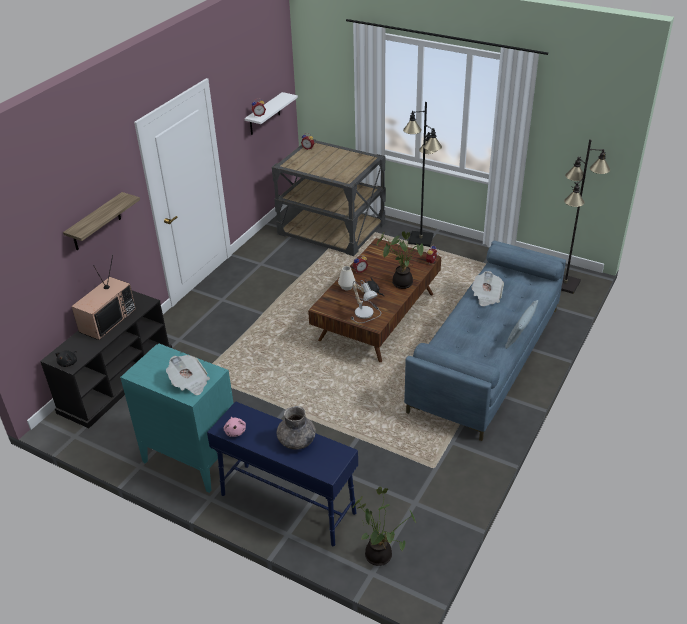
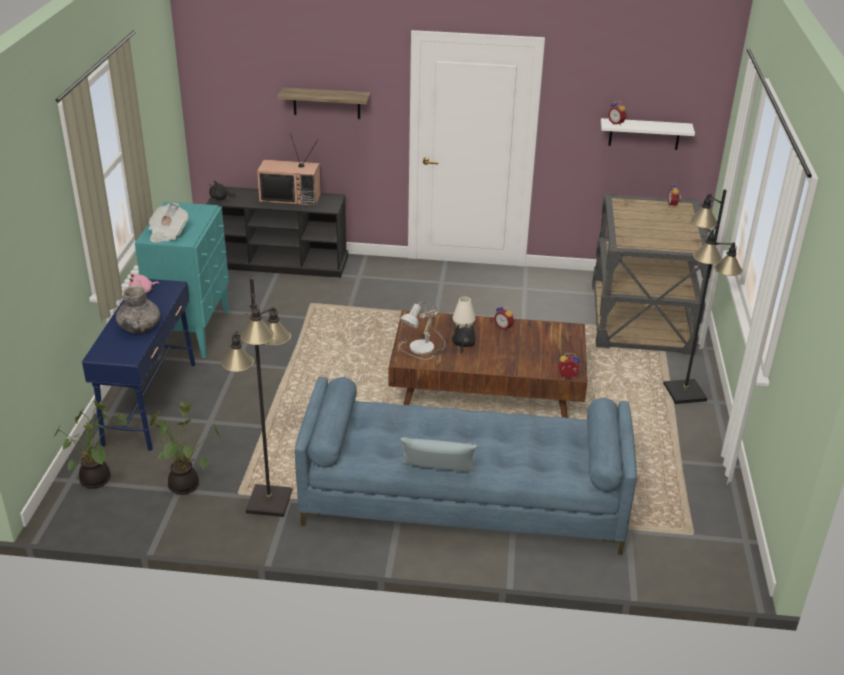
camera: 65 degrees right, 5 degrees down
(402, 282) = (503, 362): potted plant -> potted plant (186, 485)
(486, 296) = (507, 428): newspaper -> none
(565, 284) = (699, 556): black floor lamp -> black floor lamp (268, 502)

